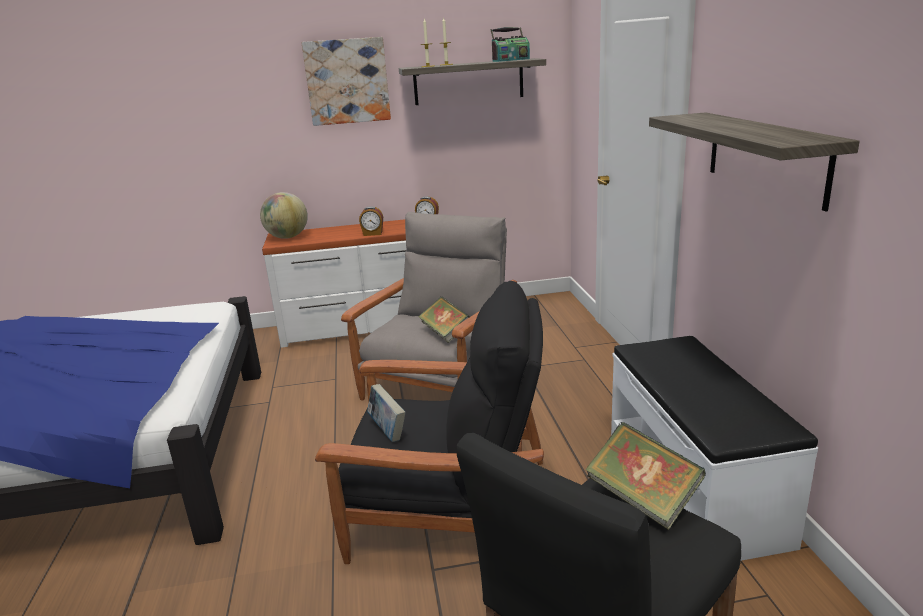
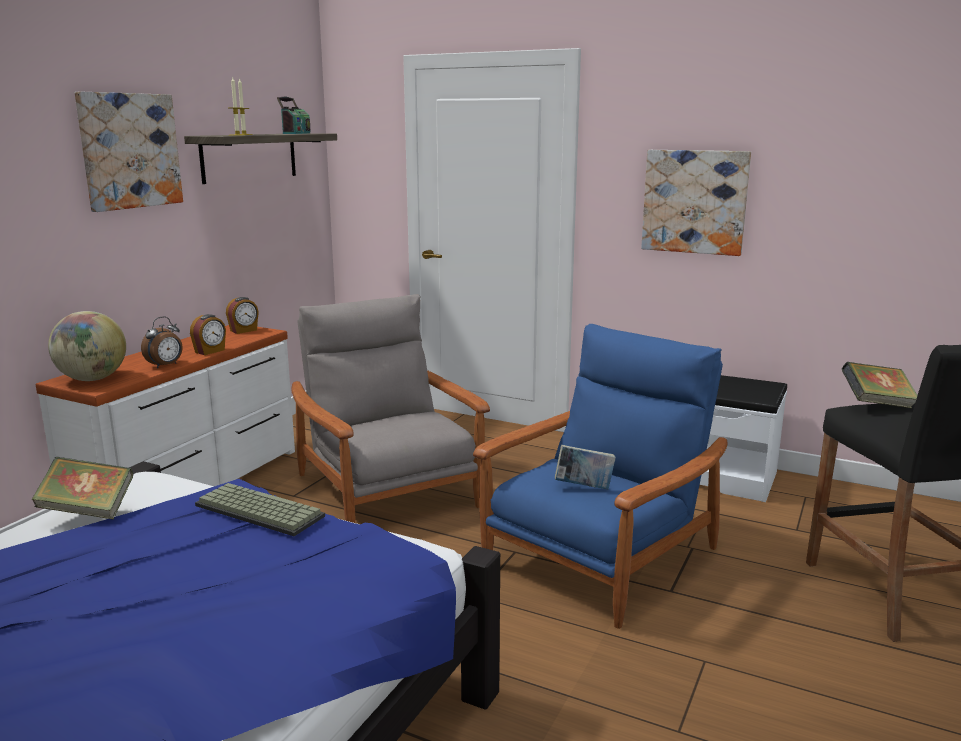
camera: 55 degrees left, 5 degrees down
(167, 345) = (256, 511): none -> keyboard
(331, 238) = (166, 365): none -> alarm clock
(445, 333) = (435, 421): book -> book (88, 510)
(449, 508) = (600, 558): black armchair -> blue armchair
(765, 157) = (695, 201): shelf -> picture

